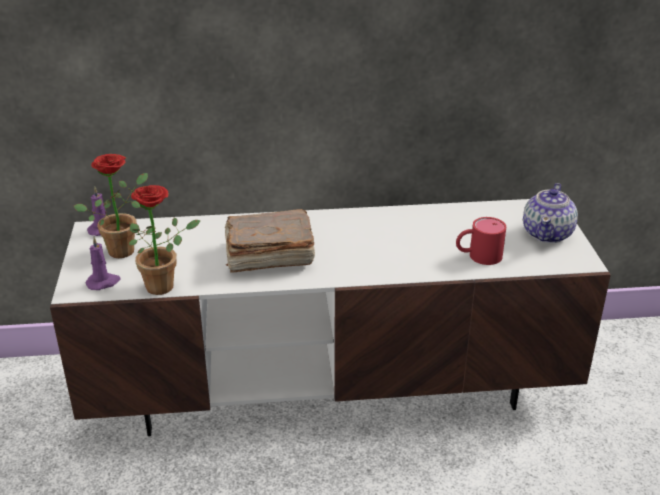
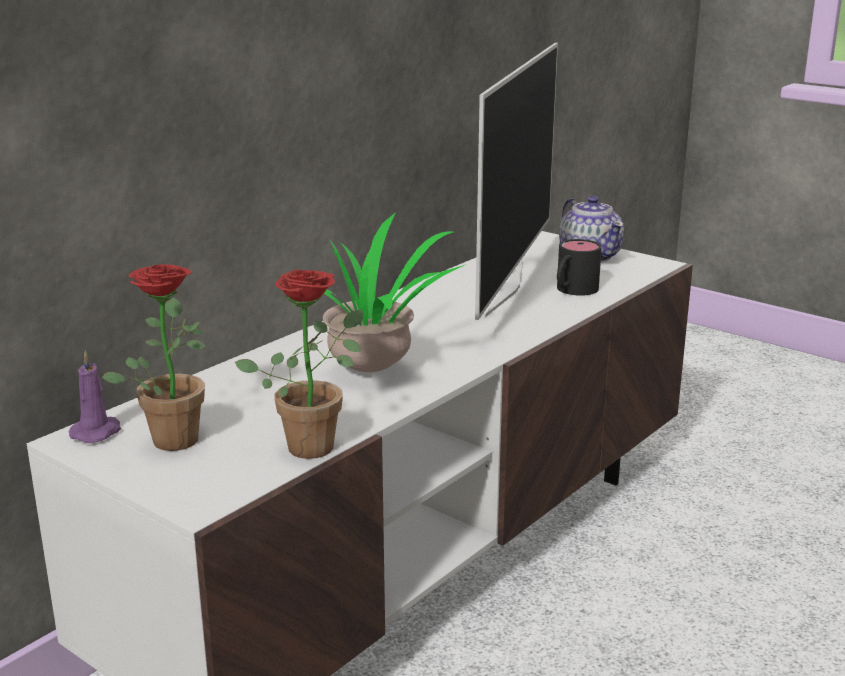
camera: 45 degrees left, 10 degrees down
(103, 282) = (223, 478): purple candle -> none
(268, 255) = (375, 369): brown book -> potted plant
(439, 233) = (502, 288): none -> television
(478, 256) = (572, 291): red mug -> black mug

